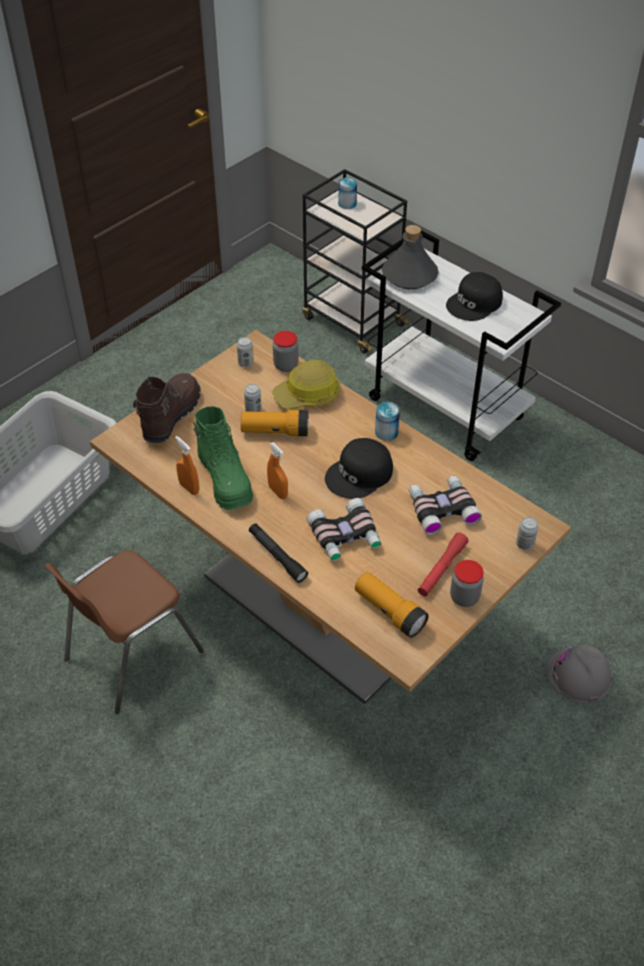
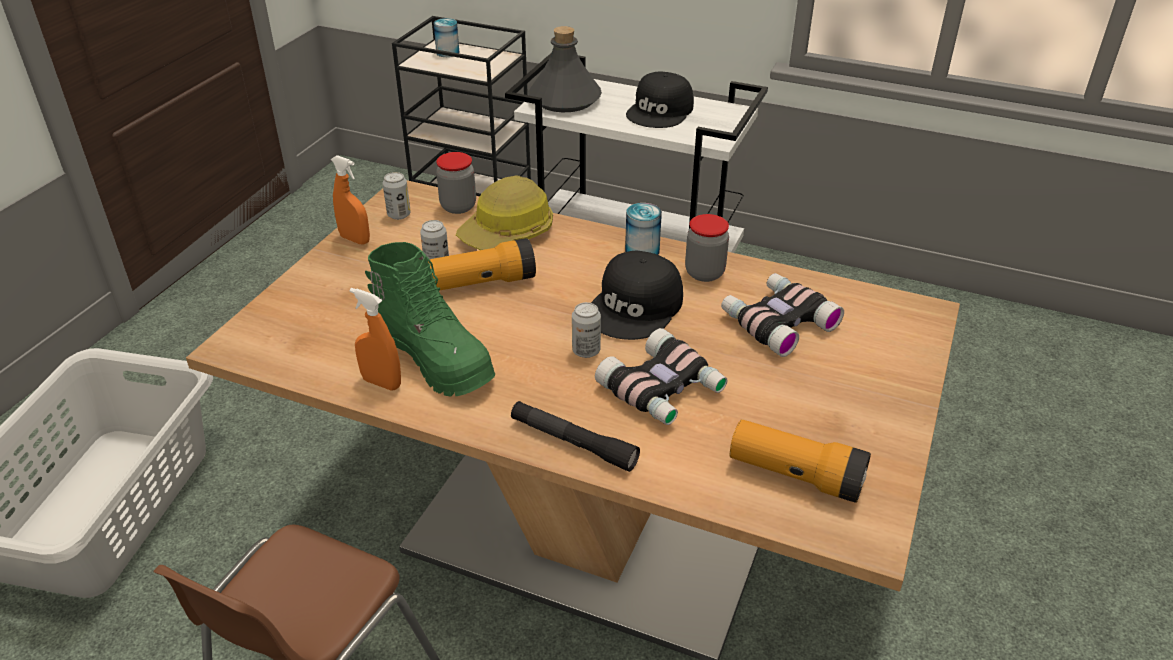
camera: 20 degrees left, 10 degrees down
(170, 416) = (310, 297): brown boot -> none
(278, 492) = (527, 356): orange spray bottle -> orange spray bottle (355, 239)
(442, 569) = (831, 396): red flashlight -> none
(464, 597) = (889, 425): jar -> jar (704, 273)
(524, 544) = (918, 337): can -> can (586, 351)
(578, 676) = (970, 536): grey hard hat -> none

